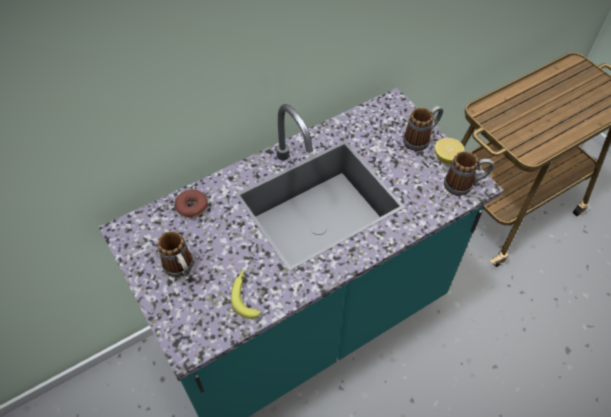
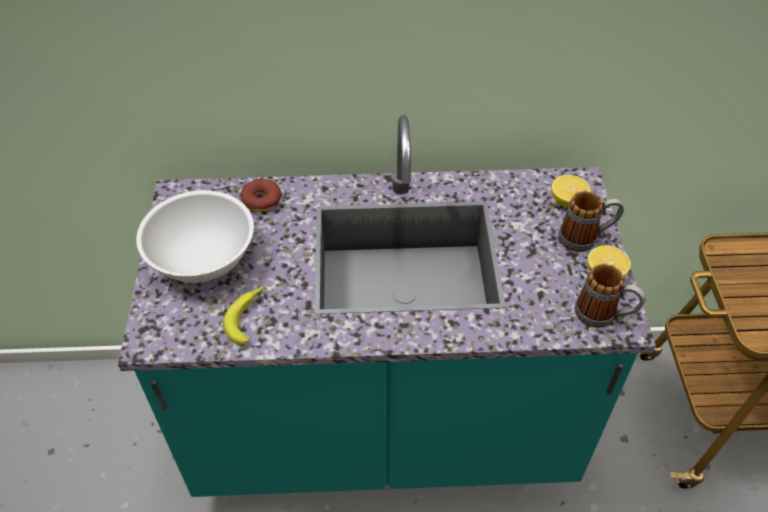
camera: 30 degrees right, 5 degrees down
(181, 270) = (203, 259): mug -> white bowl
(394, 118) = (568, 201): none -> lemon

